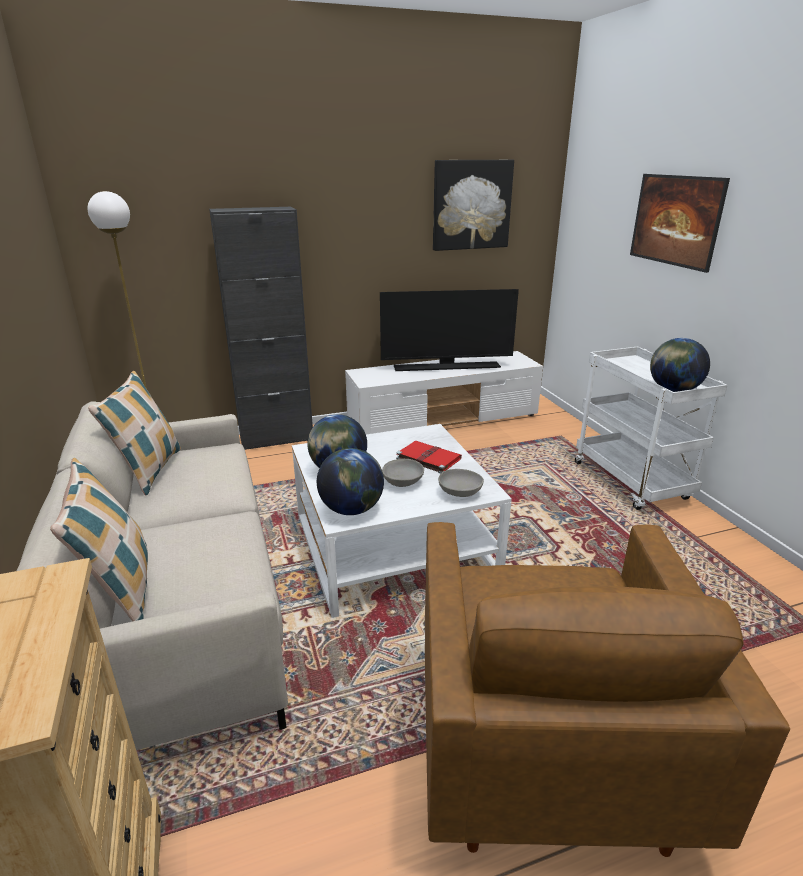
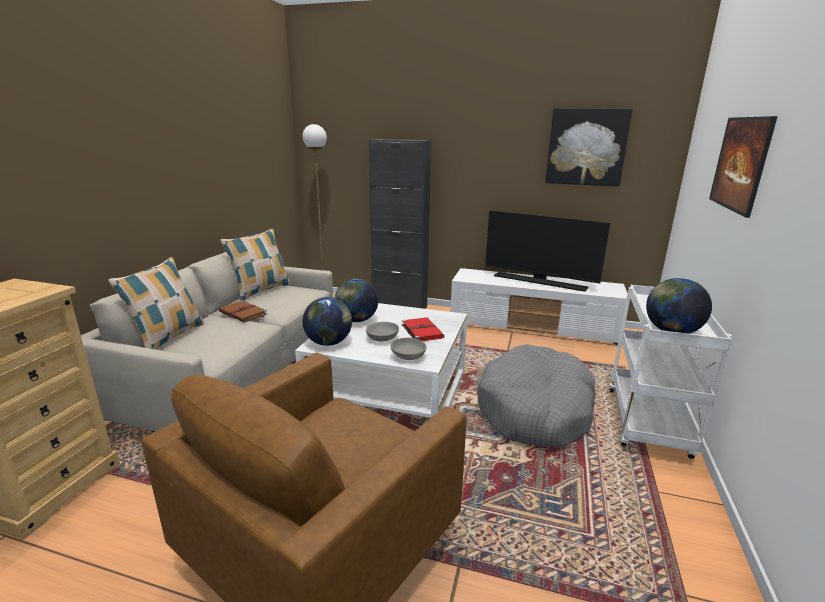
camera: 35 degrees right, 5 degrees down
(182, 511) = (244, 313): none -> brown book
(543, 505) = (535, 410): none -> grey dog bed

